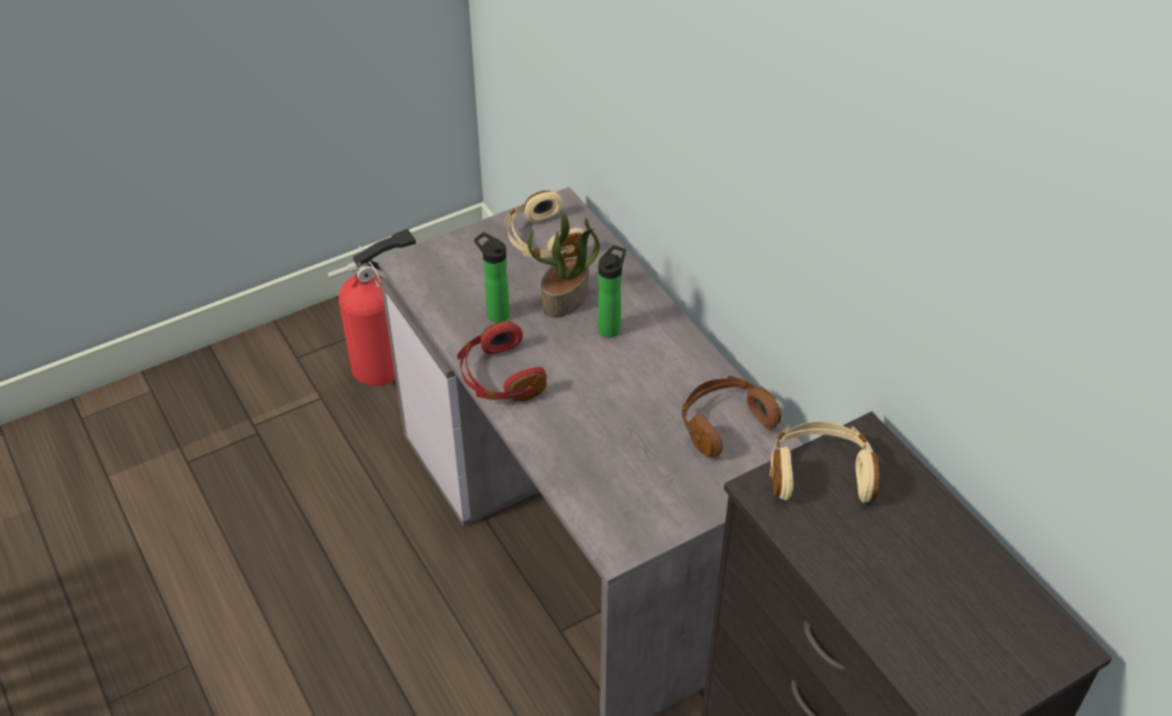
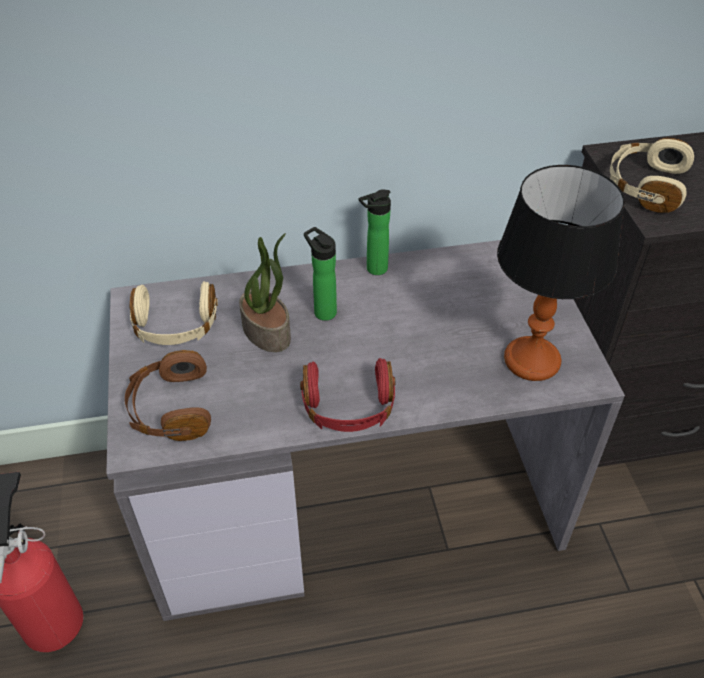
camera: 70 degrees left, 0 degrees up
(495, 313) = (256, 389): bottle -> bottle (374, 269)
(621, 497) = (532, 360): none -> table lamp
(724, 423) = (470, 274): brown headphones -> brown headphones (170, 409)

